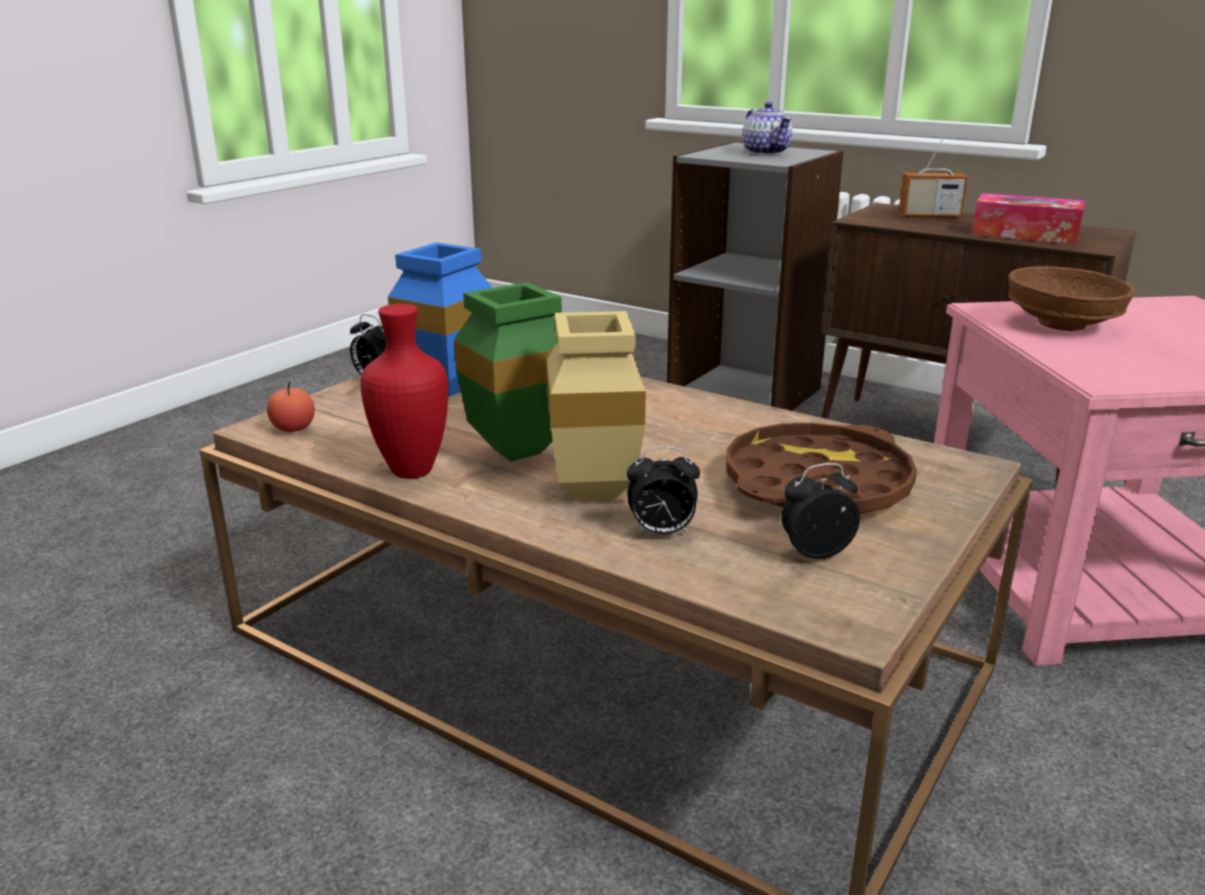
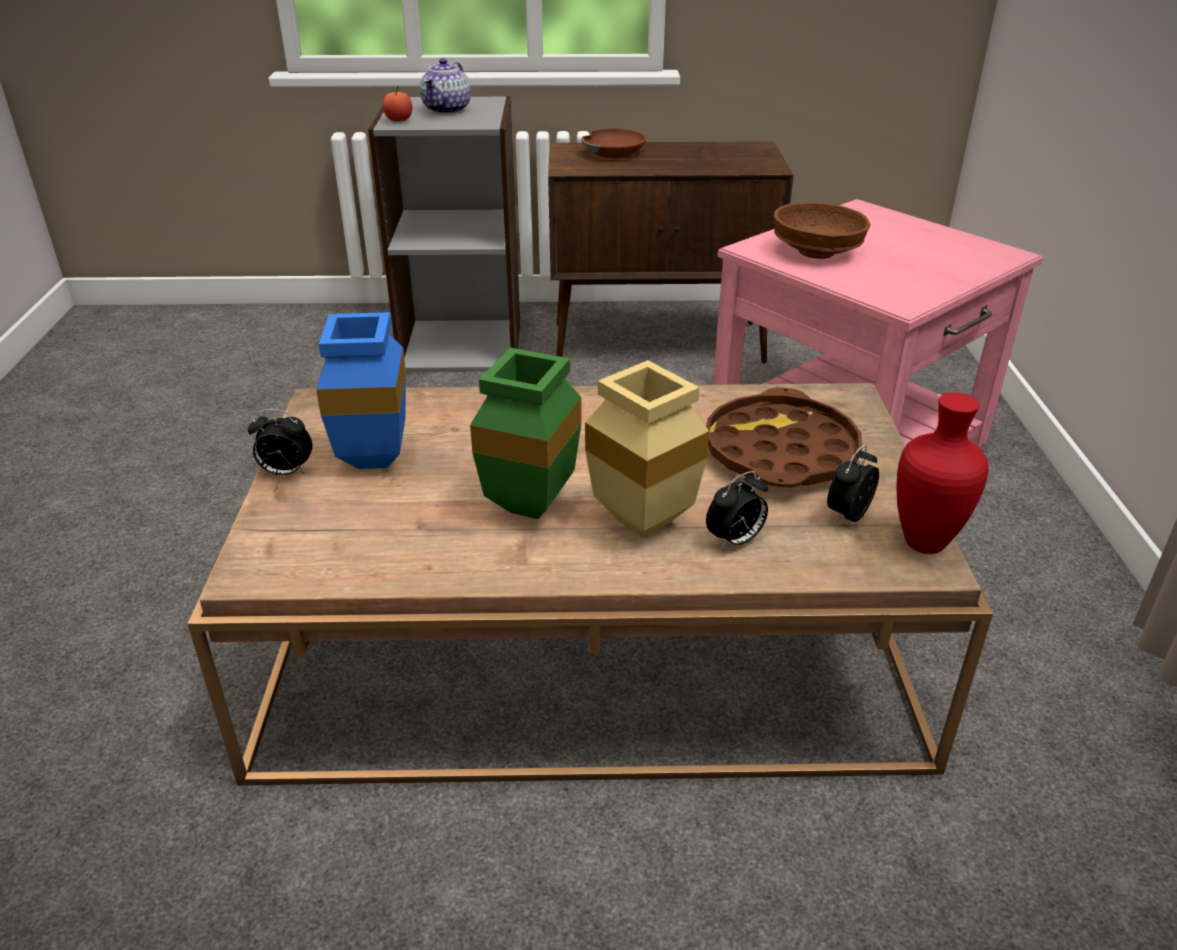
camera: 35 degrees left, 10 degrees up
(293, 428) = (284, 561): apple -> apple (399, 120)
(412, 472) = (470, 565): red vase -> red vase (927, 544)
(766, 152) = (447, 109): teapot -> teapot turned 75 degrees clockwise
(929, 216) = (614, 152): radio -> brown bowl
(1024, 234) = (708, 162): tissue box -> none

